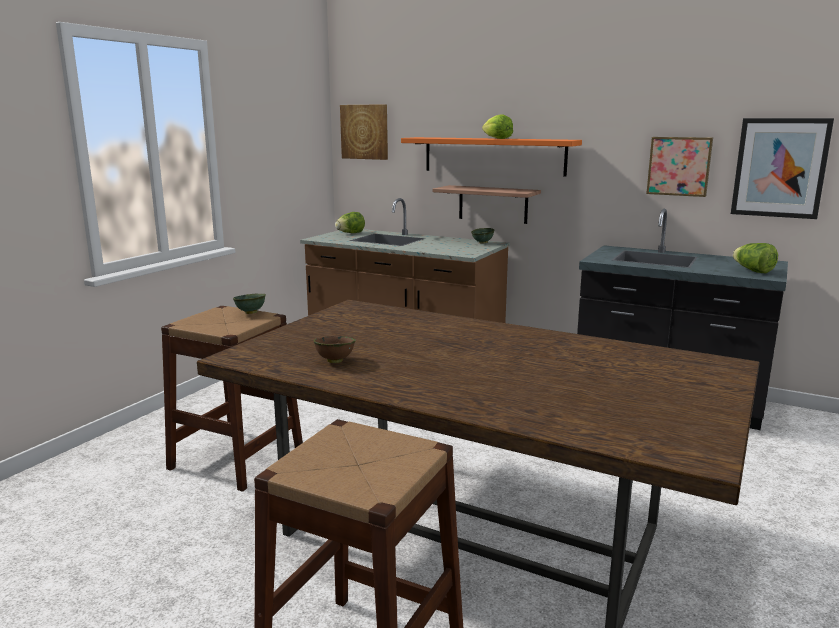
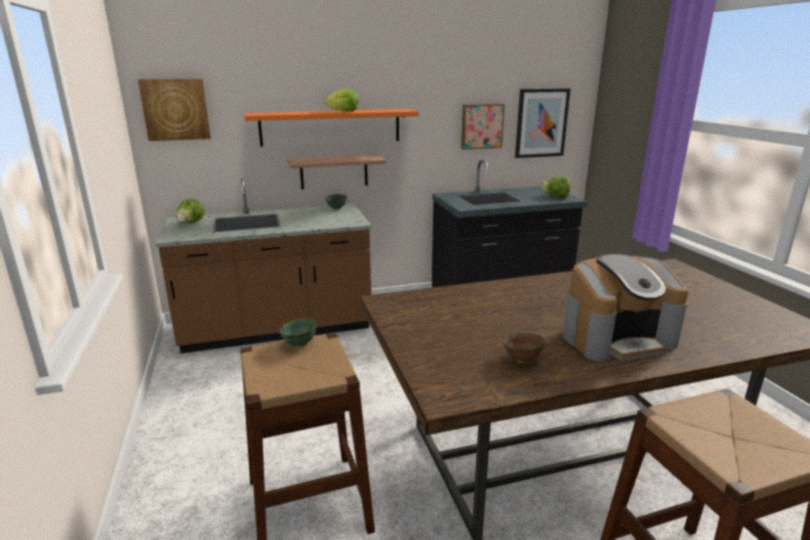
camera: 45 degrees left, 5 degrees up
(451, 379) = (617, 338): none -> coffee machine

